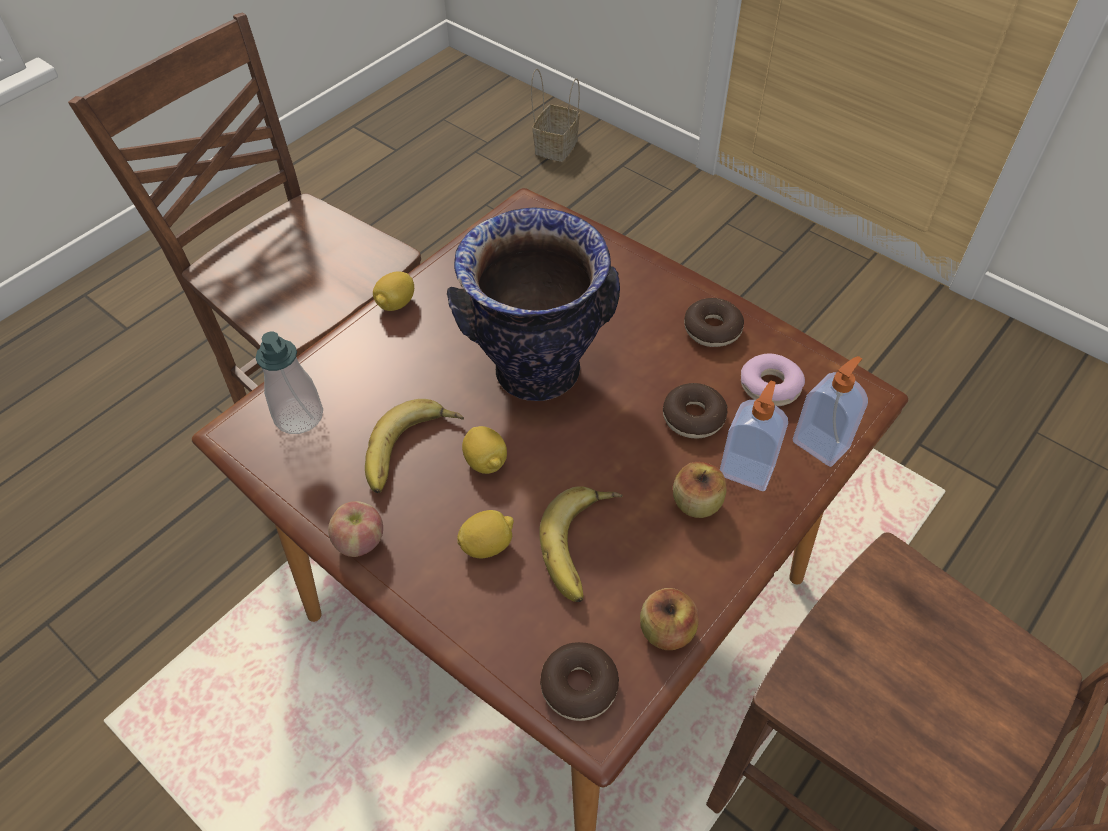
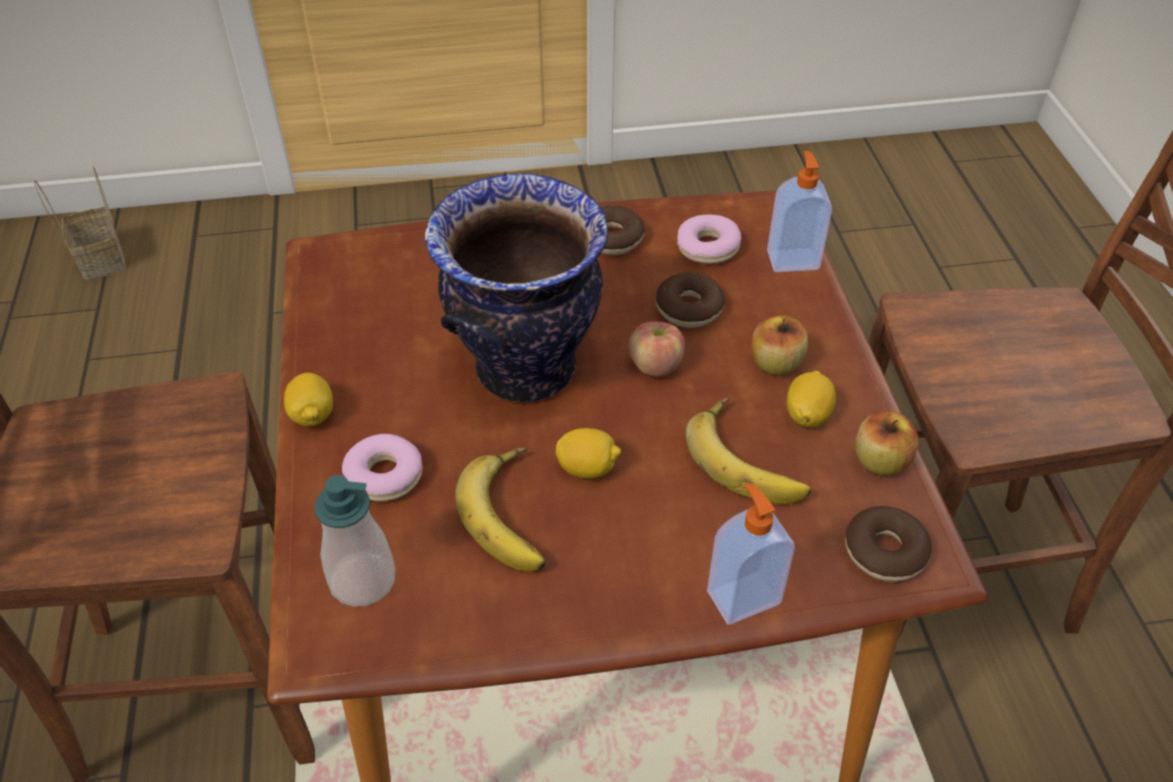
camera: 50 degrees left, 5 degrees down
(360, 541) = (579, 620): apple -> apple (655, 366)
(383, 369) = (384, 475): none -> donut
(487, 545) = (682, 524): lemon -> lemon (807, 415)
(747, 470) = (773, 314): soap dispenser -> soap dispenser (742, 596)

